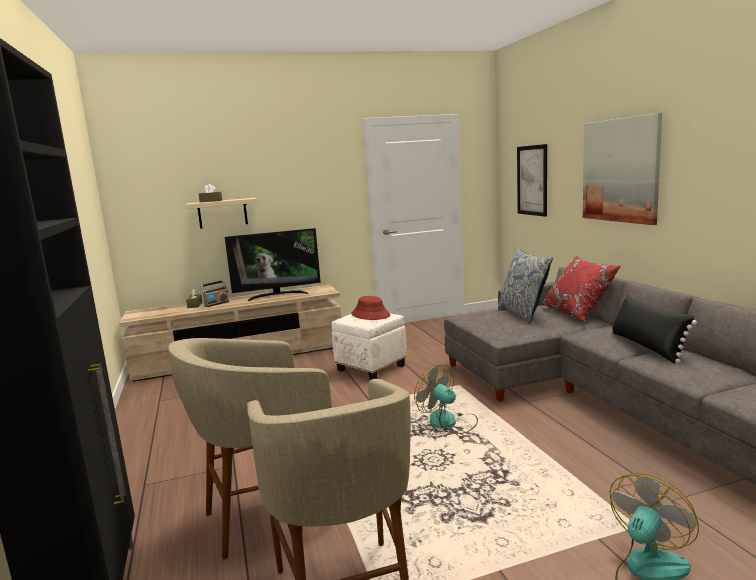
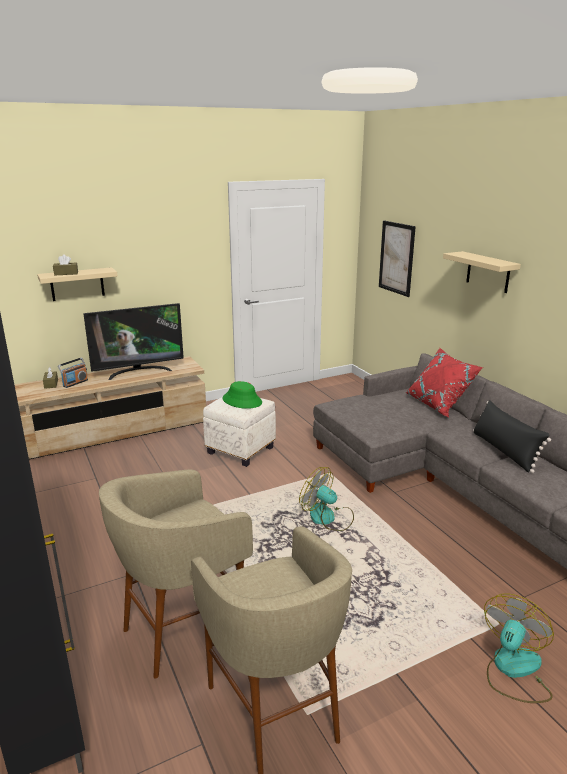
camera: 10 degrees left, 10 degrees up
(370, 315) = (242, 401): red hat -> green hat
(523, 313) = (390, 404): pillow -> none
(620, 170) = (488, 272): picture -> beige shelf

